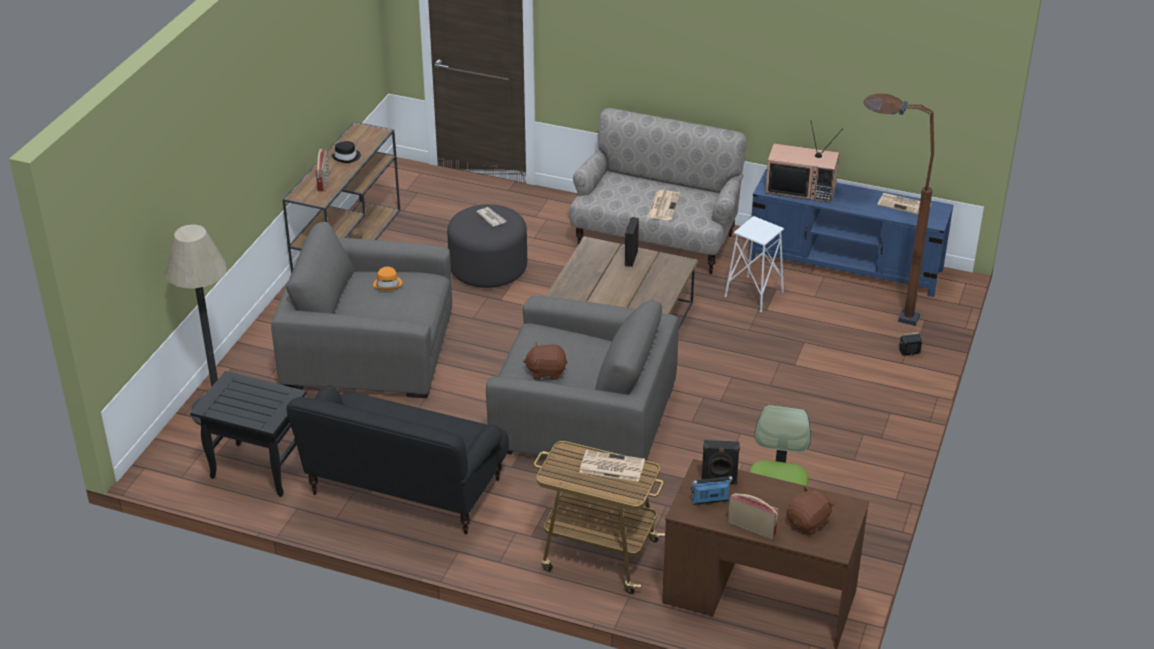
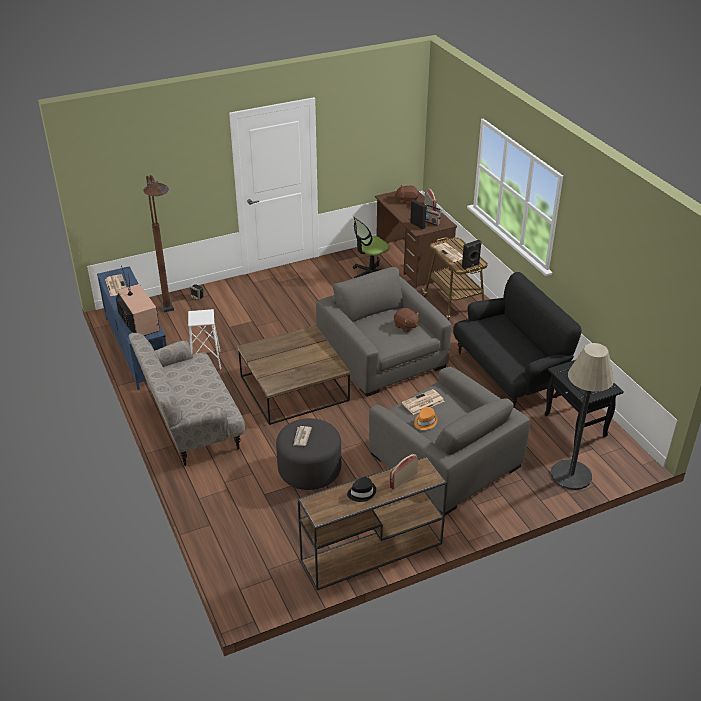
camera: 135 degrees left, 0 degrees up
(630, 258) = (267, 367): black speaker -> black speaker (471, 266)
(663, 205) = (200, 380): newspaper -> newspaper (422, 402)

